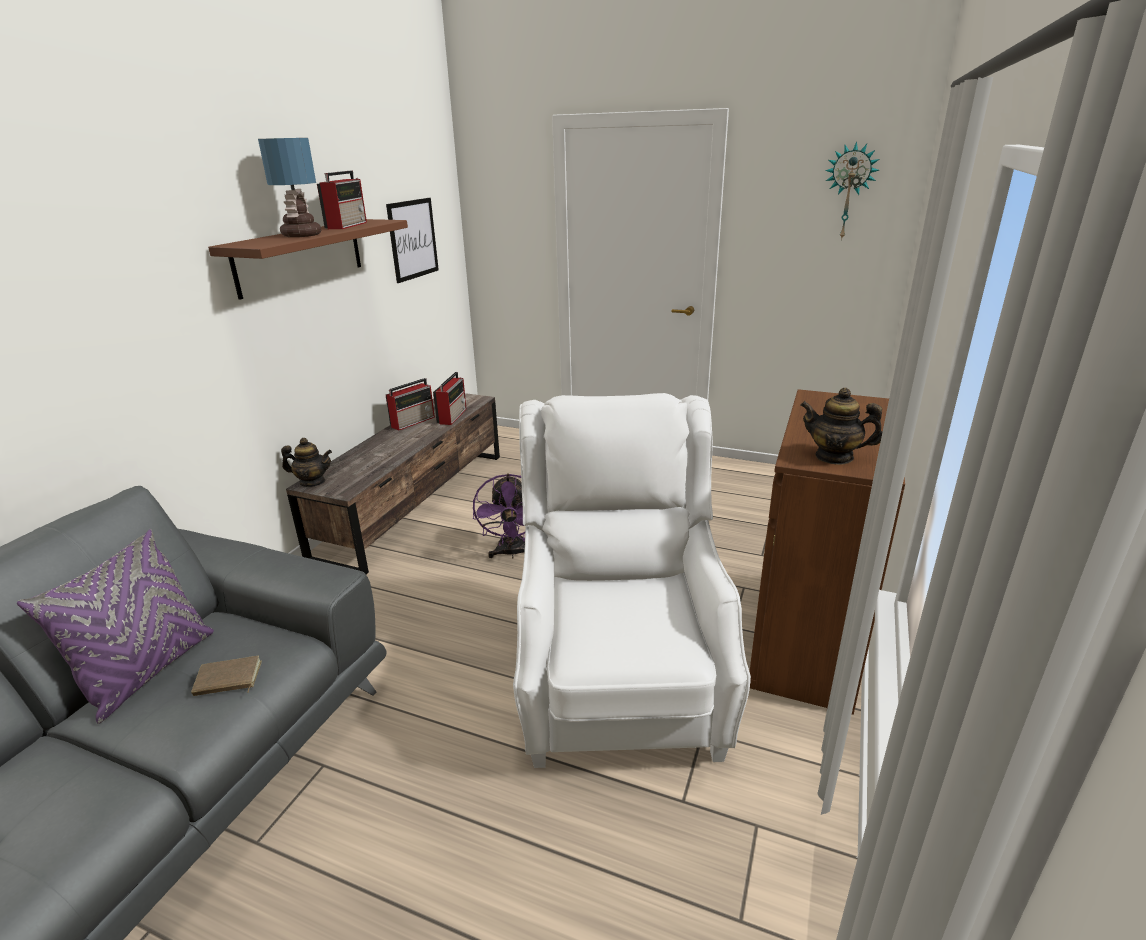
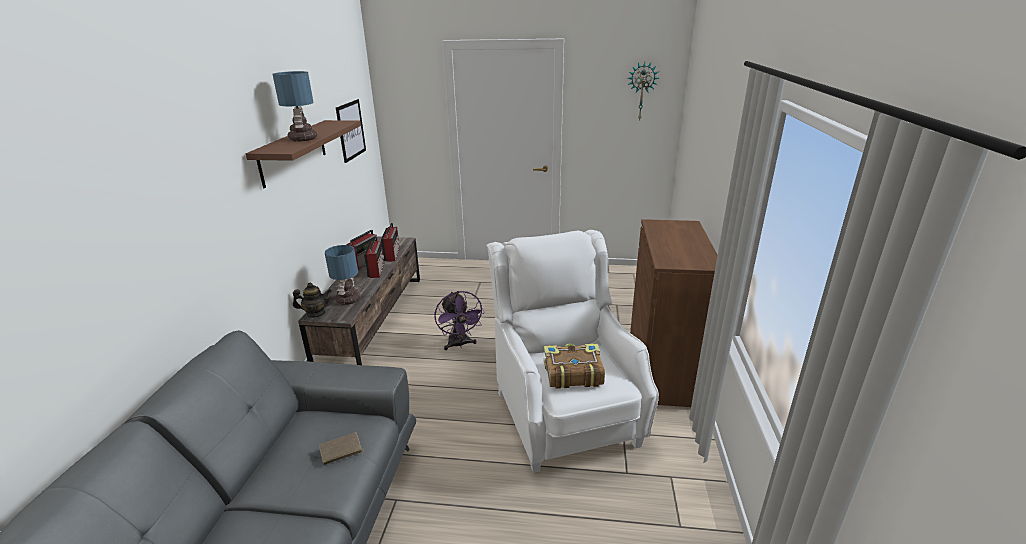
camera: 15 degrees left, 0 degrees up
(148, 671) = (279, 456): purple pillow -> none
(347, 225) = (323, 127): radio -> radio (376, 270)
(363, 468) = (348, 299): none -> table lamp
(612, 621) = (572, 373): none -> book
(834, 457) = (683, 259): teapot -> none

